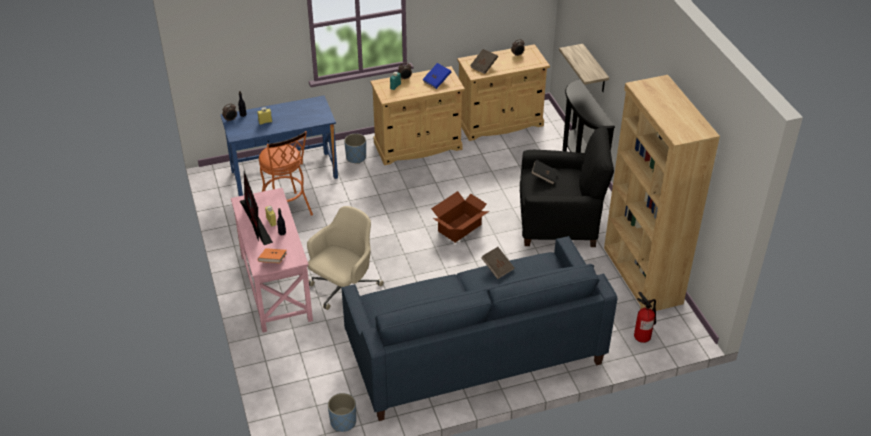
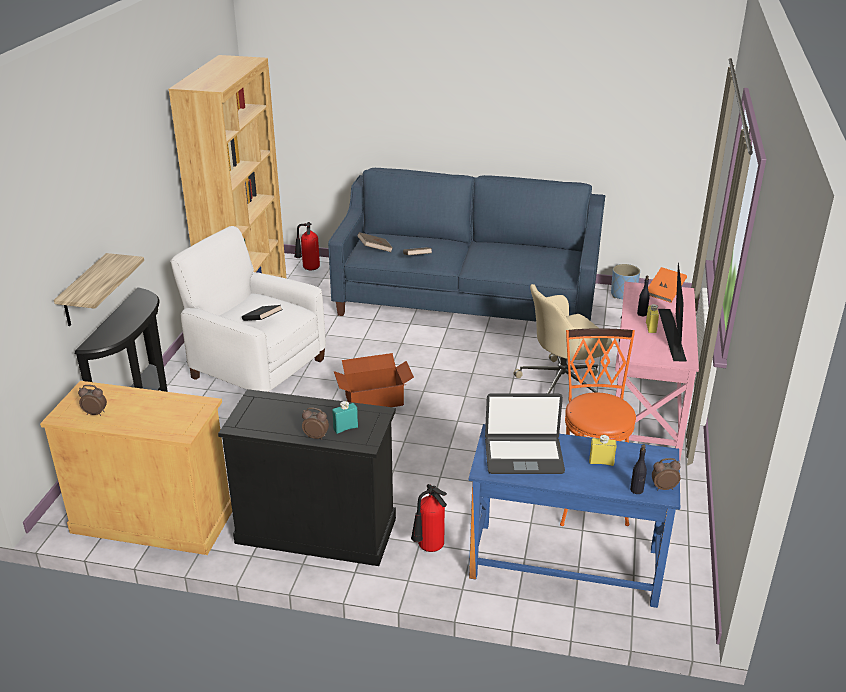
camera: 150 degrees left, 10 degrees down
(305, 112) = (523, 456): none -> laptop
(356, 157) = (429, 548): blue planter -> fire extinguisher
(418, 146) = (316, 530): beige cabinet -> black cabinet
(437, 81) = (272, 414): blue book -> none
(484, 66) = (172, 412): brown book -> brown book (375, 249)
(559, 222) = (257, 368): black armchair -> white armchair

